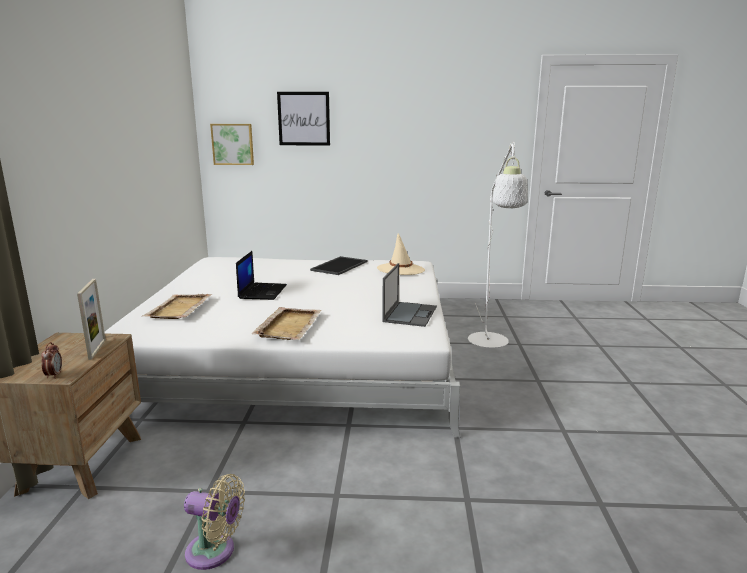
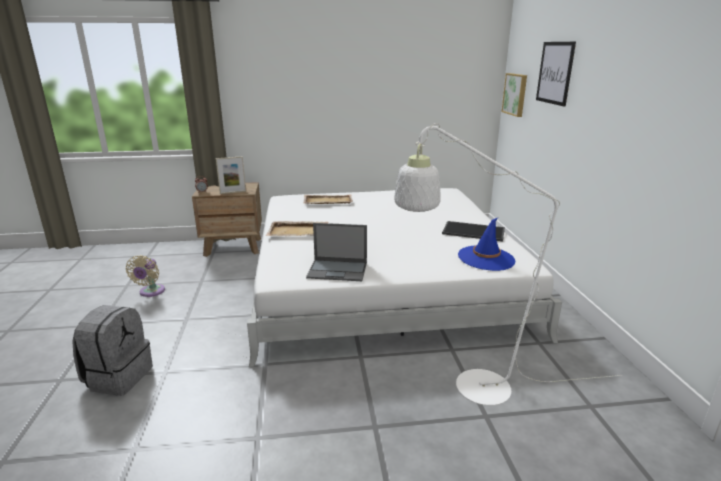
camera: 80 degrees right, 5 degrees up
(262, 291) = (371, 214): laptop -> none
(400, 269) = (486, 258): beige hat -> blue hat
(478, 542) = (118, 377): none -> grey backpack

